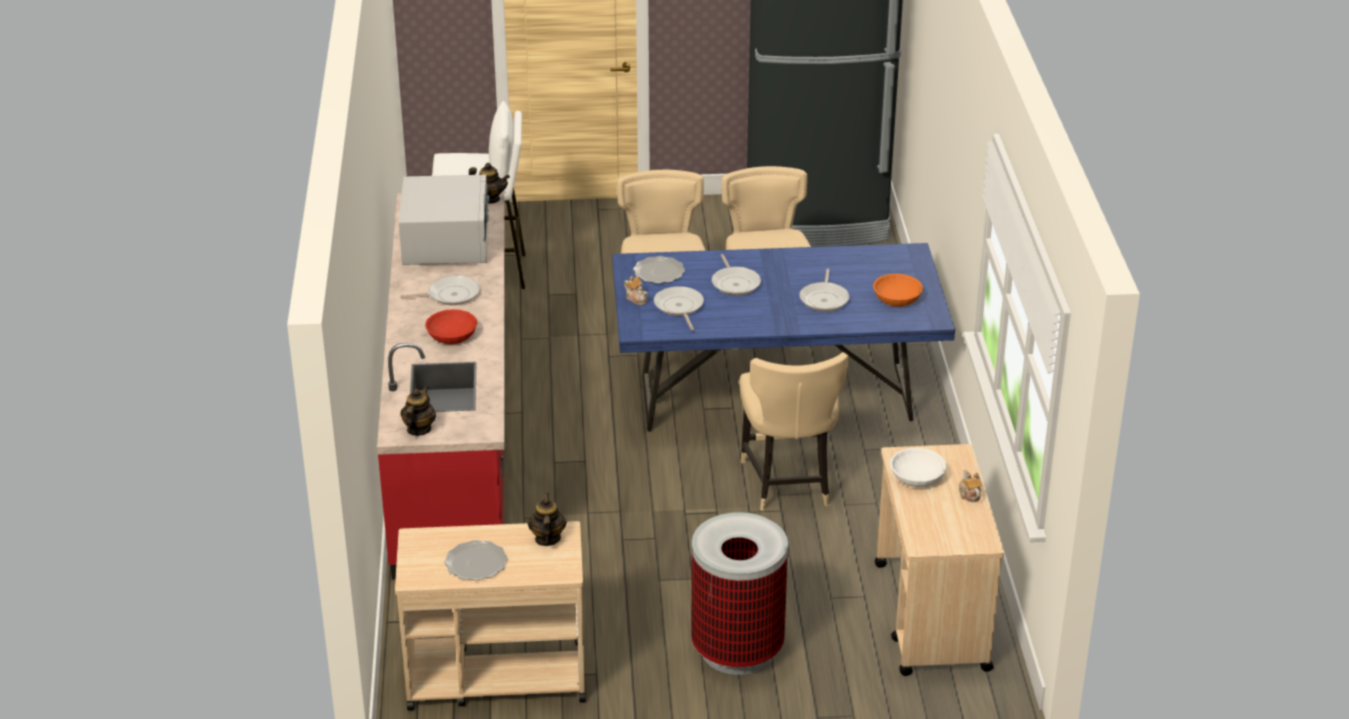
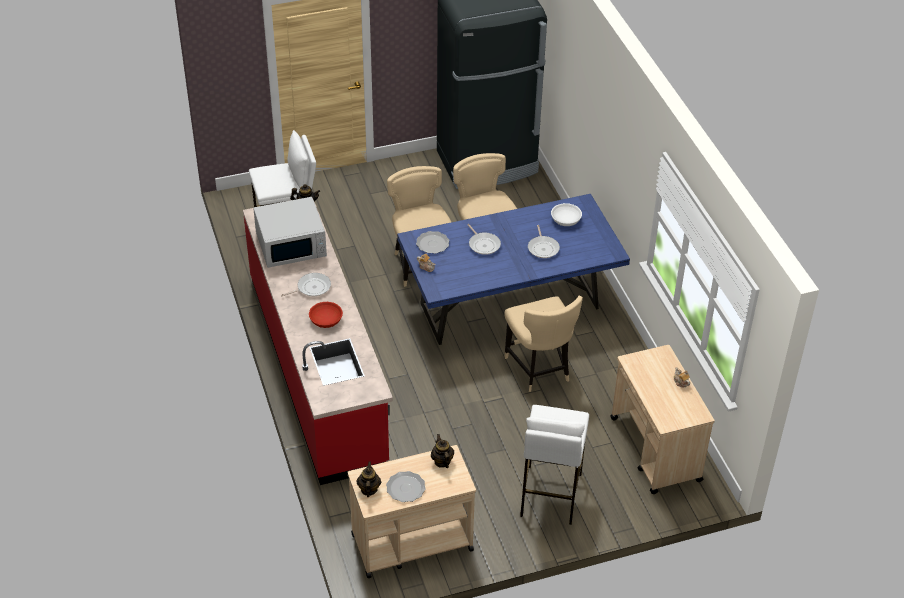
camera: 15 degrees left, 10 degrees up
(418, 429) = (335, 397): teapot -> teapot (368, 489)
(446, 241) = (292, 245): white microwave -> white microwave turned 90 degrees clockwise
(679, 307) = (455, 269): frying pan -> none
(736, 649) = (549, 495): trash can -> white stool
(897, 298) = (587, 240): orange bowl -> none
(917, 476) = (646, 374): white bowl -> white bowl (565, 219)

